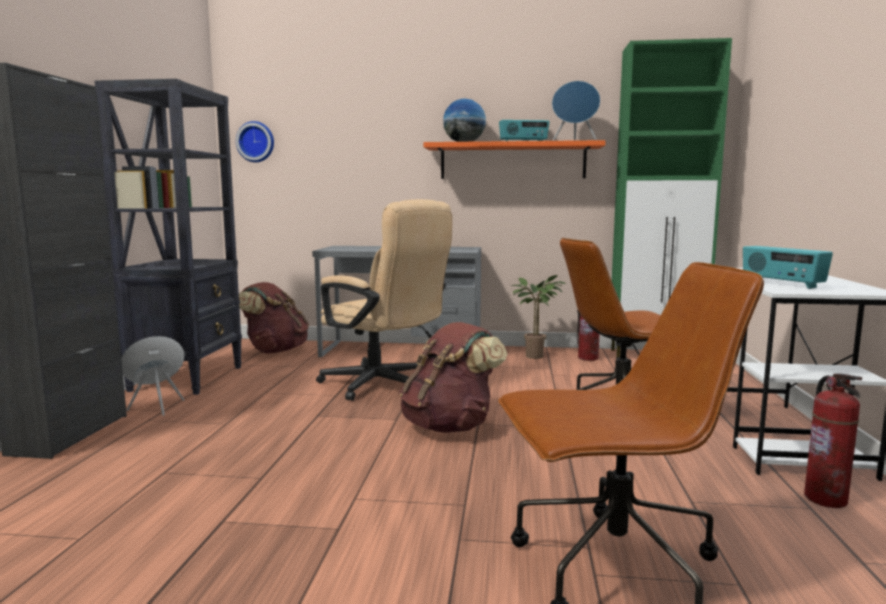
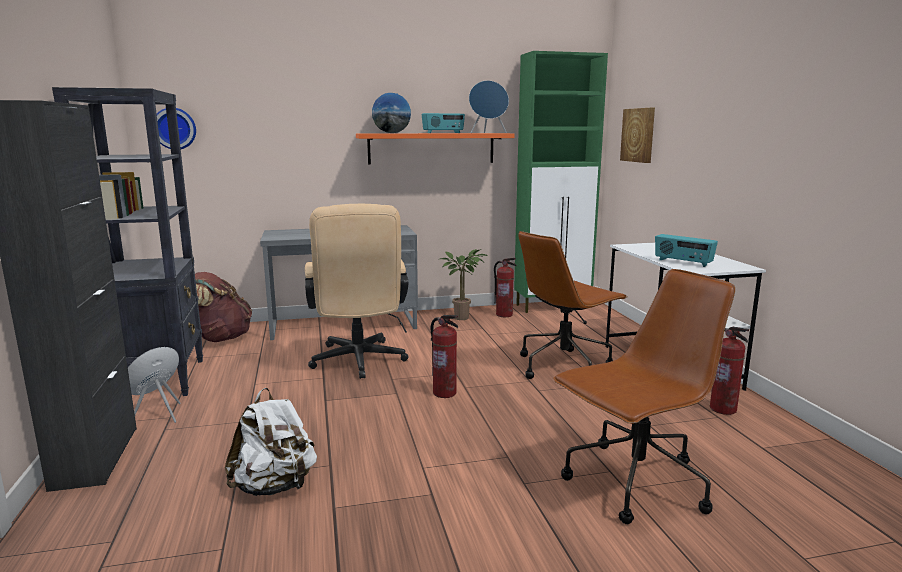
camera: 20 degrees left, 5 degrees up
(188, 488) = (275, 486): none -> white backpack
(384, 386) = (358, 362): beige office chair -> beige office chair turned 60 degrees clockwise
(450, 426) = (445, 393): brown backpack -> fire extinguisher
(769, 136) = (638, 135): none -> picture

